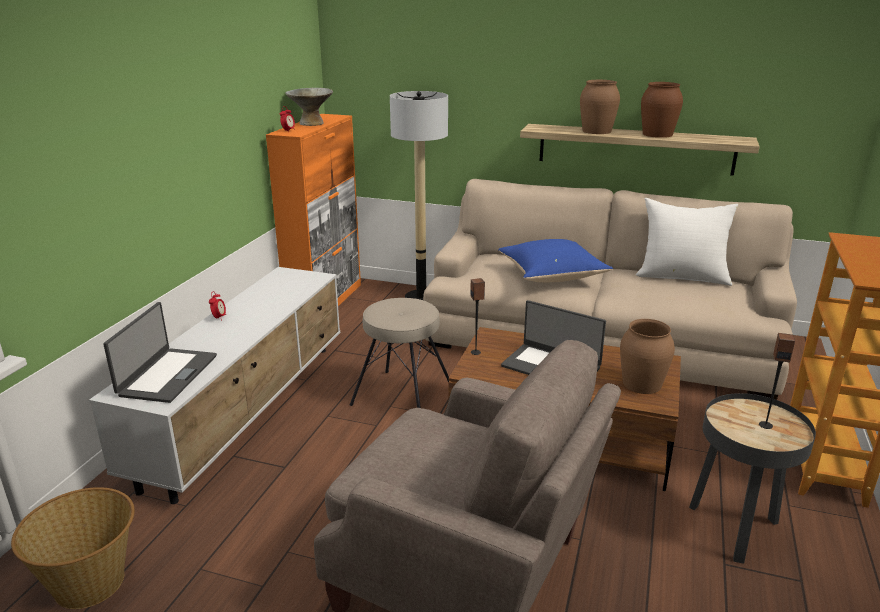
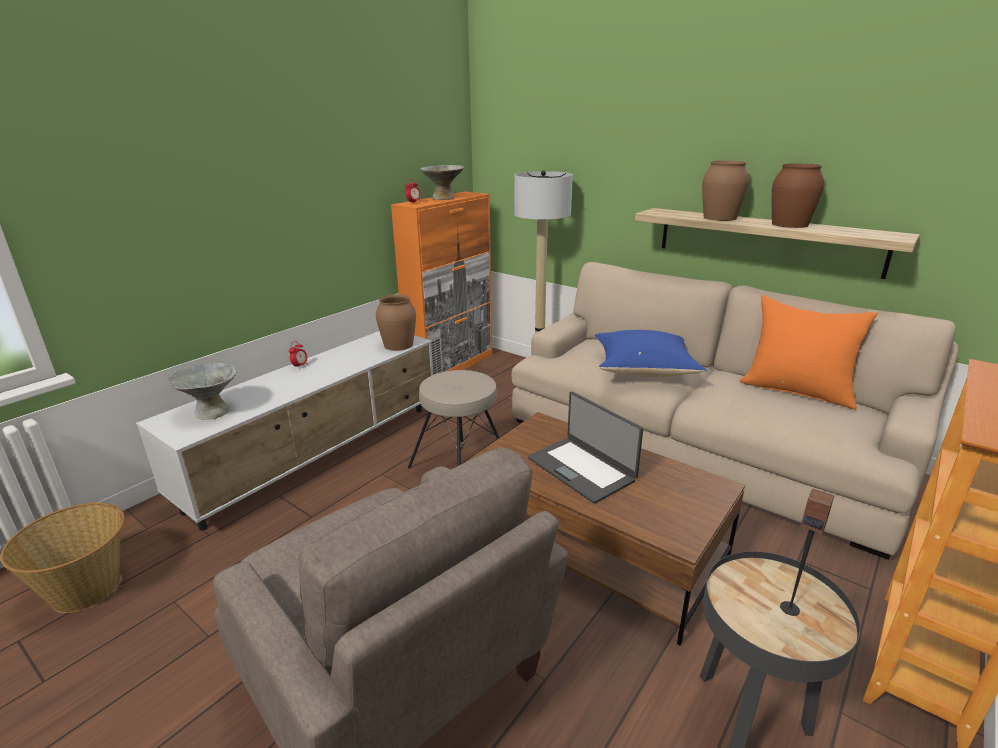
camera: 20 degrees right, 0 degrees up
(167, 375) = (212, 412): laptop -> grey bowl
(476, 352) = (513, 438): speaker -> none
(642, 383) = (674, 510): brown vase -> brown vase (399, 345)
(682, 276) = (797, 390): white pillow -> orange pillow

